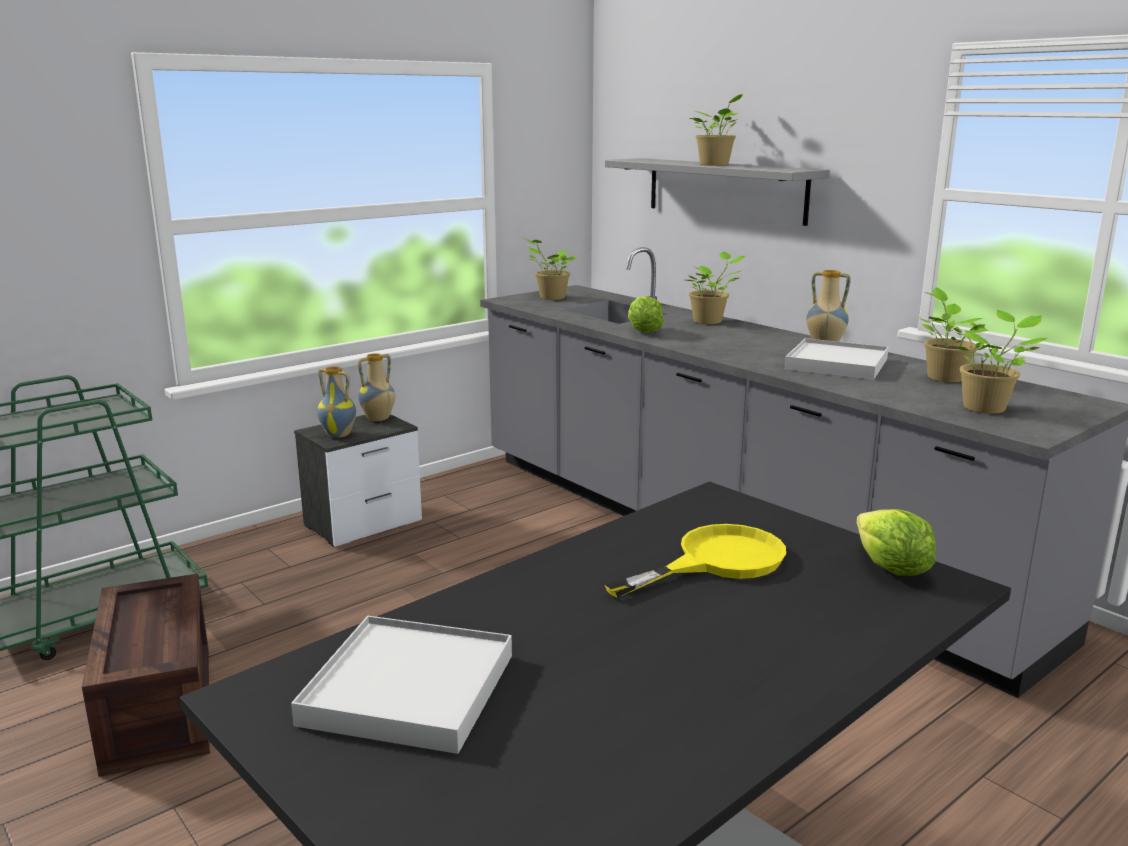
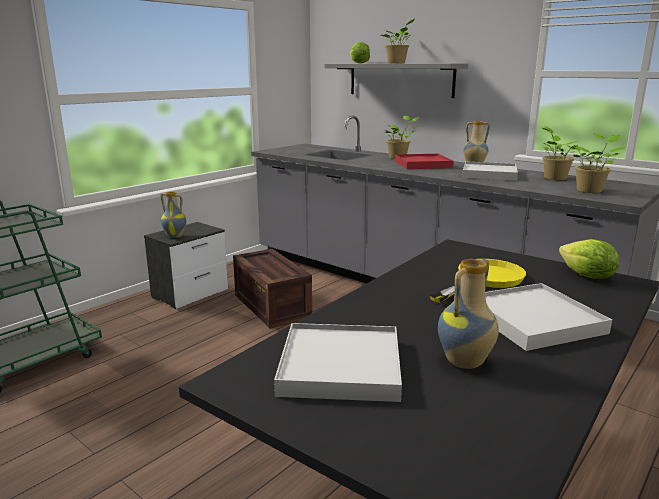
camera: 10 degrees left, 0 degrees up
(156, 705) = (86, 416): crate -> crate (270, 306)
(378, 419) = (197, 226): vase -> vase (466, 363)
(550, 297) = (294, 149): potted plant -> none
(643, 332) = (364, 163): lettuce -> lettuce (358, 63)
(739, 338) = (423, 164): none -> red tray
(745, 640) = (533, 320): none -> white tray

